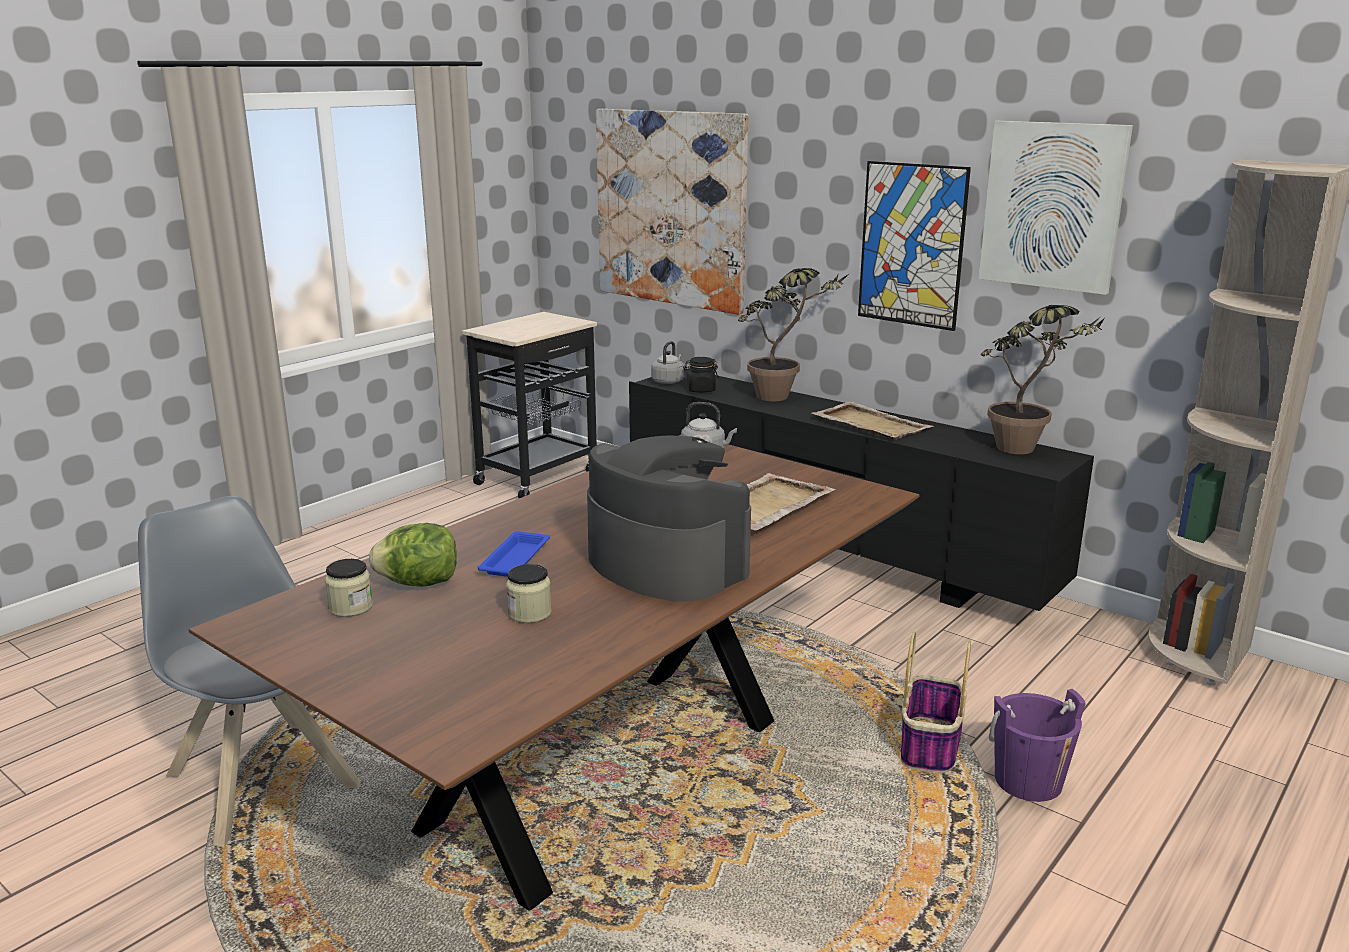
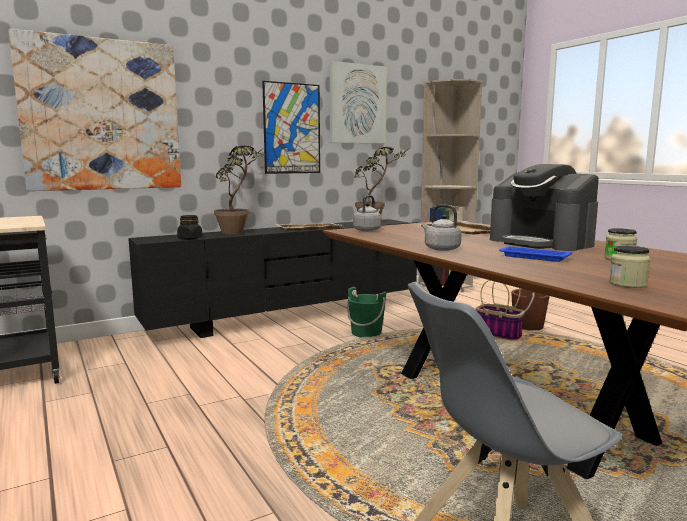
camera: 70 degrees left, 10 degrees down
(419, 583) = (578, 272): lettuce -> none
(665, 564) = (541, 242): coffee machine -> coffee machine turned 105 degrees counterclockwise
(668, 381) = (155, 241): grey kettle -> grey kettle (440, 249)
(816, 622) = (366, 333): none -> green bucket
(1028, 781) = (528, 326): purple bucket -> brown bucket

